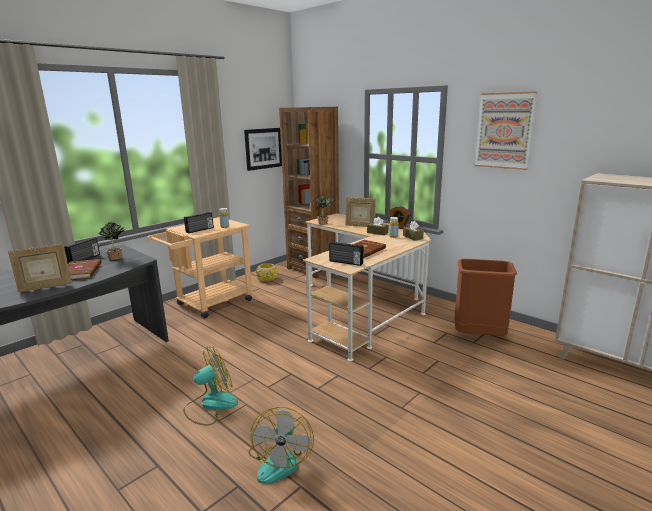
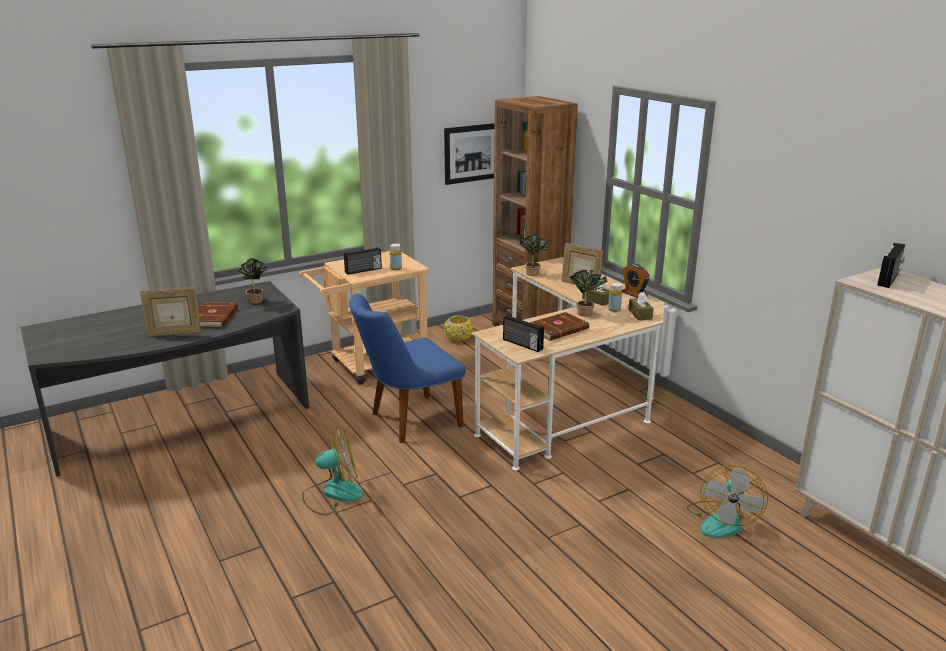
camera: 15 degrees right, 5 degrees up
(85, 259) = (222, 299): radio -> radio (889, 279)
(252, 338) = (408, 421): none -> blue chair
(280, 460) = (385, 566): fan -> fan (722, 521)
(377, 240) = (587, 313): none -> potted plant
(479, 336) = (706, 465): brown trash can -> none
(504, 131) = (780, 181): picture -> none

